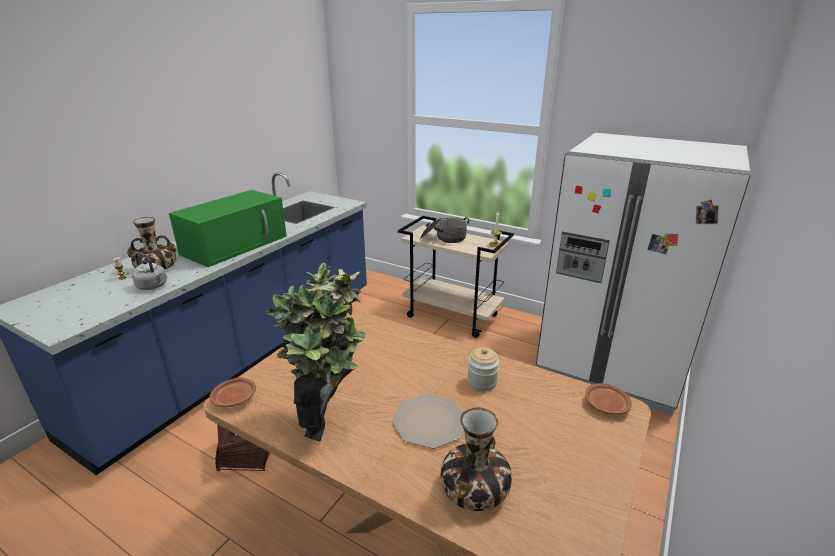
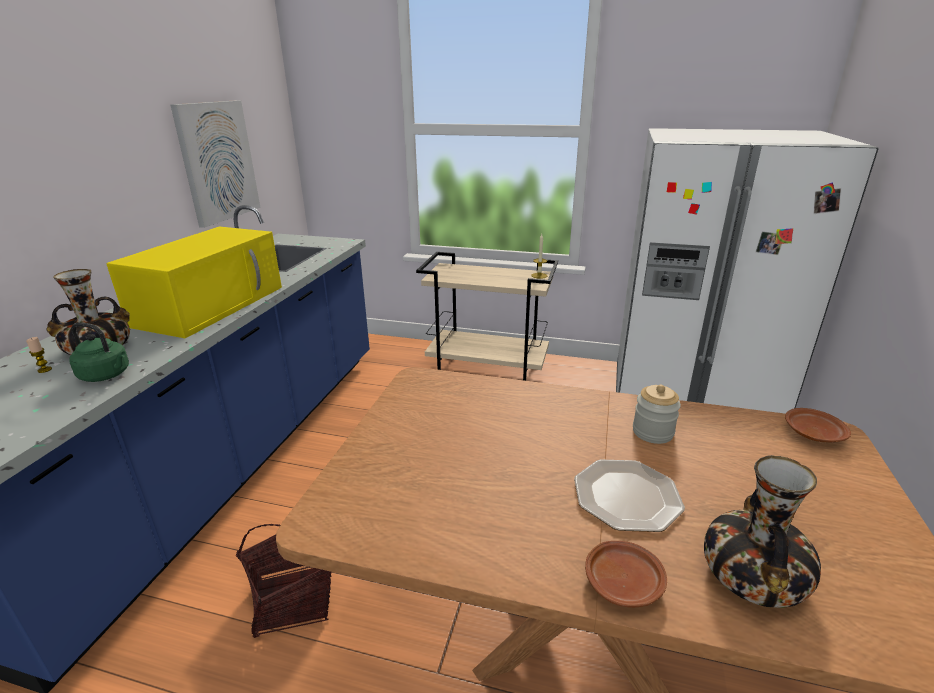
camera: 15 degrees left, 0 degrees up
(153, 286) = (107, 375): grey kettle -> green kettle
(235, 398) = (324, 519): brown plate -> brown plate (623, 582)
(236, 244) = (212, 304): green microwave -> yellow microwave
(265, 140) = (217, 162): none -> picture
(329, 415) = (484, 516): potted plant -> none
(444, 238) = (474, 275): cooking pot -> none

